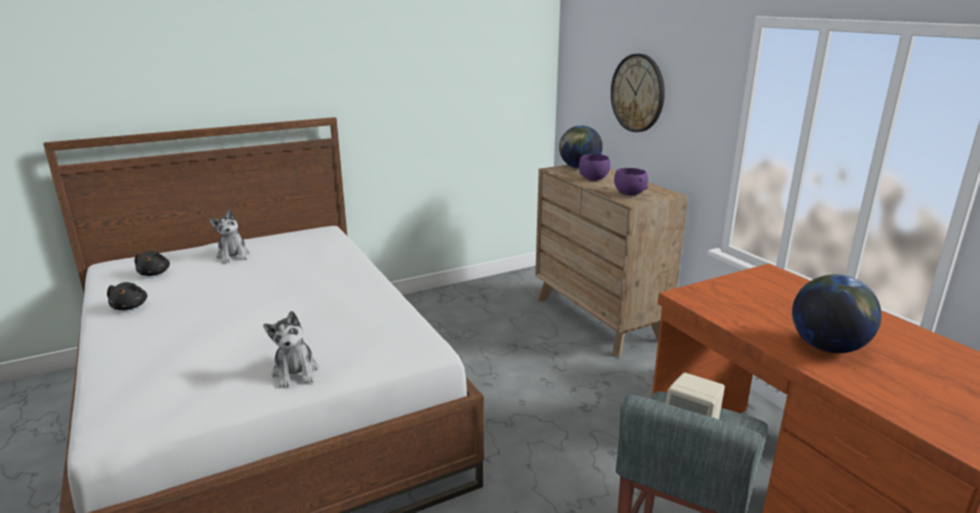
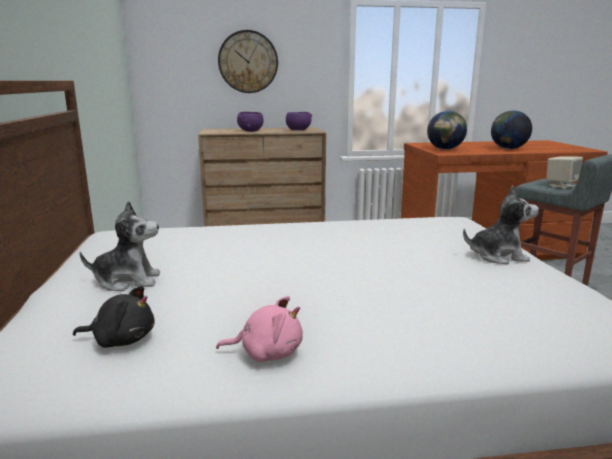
camera: 70 degrees left, 5 degrees down
(130, 307) = (267, 353): black plush toy -> pink plush toy
(579, 168) = (216, 130): globe -> globe (445, 149)

